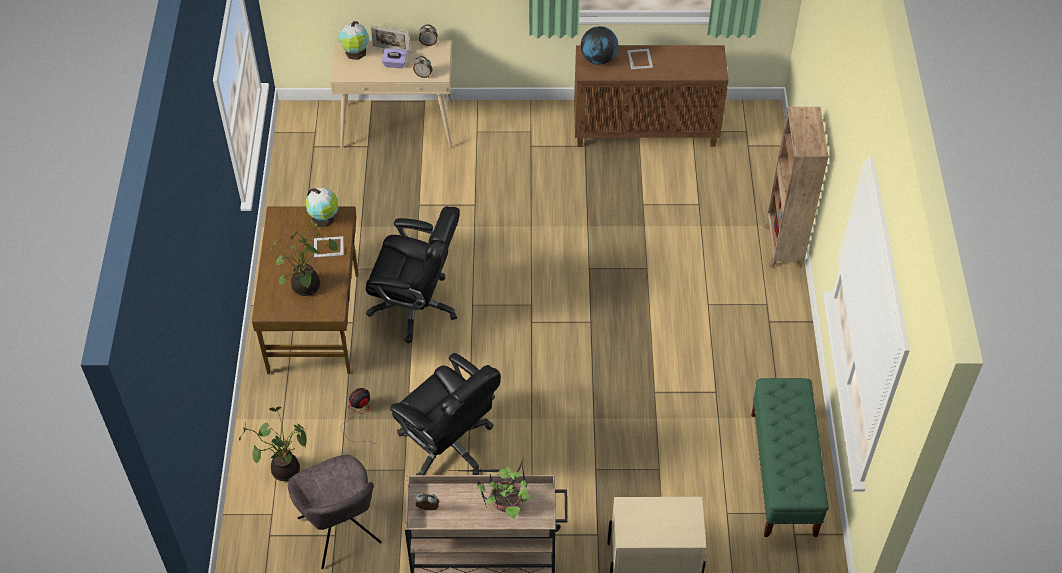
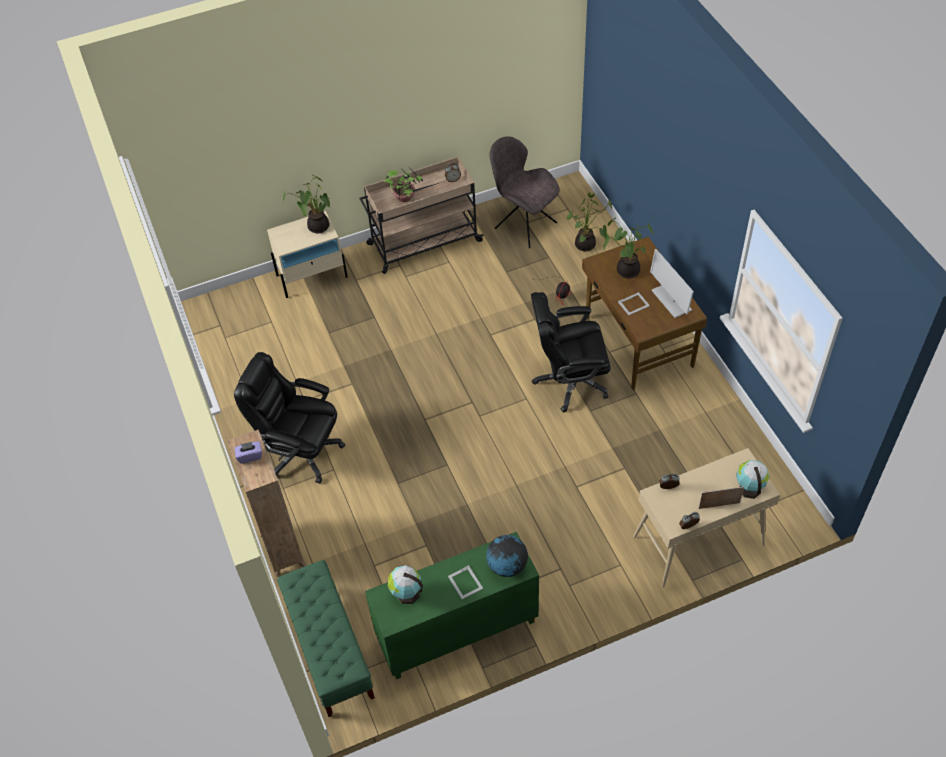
camera: 160 degrees right, 0 degrees up
(287, 236) = (671, 300): none -> monitor
(324, 218) = (654, 323): globe -> globe (406, 593)
(395, 64) = (703, 490): purple tissue box -> purple tissue box (250, 456)
(448, 445) = (485, 296): black office chair -> black office chair (301, 452)
(637, 523) = (316, 227): none -> potted plant
(646, 130) = (456, 632): brown cabinet -> green cabinet
(783, 474) = (237, 360): green bench -> green bench (330, 650)

